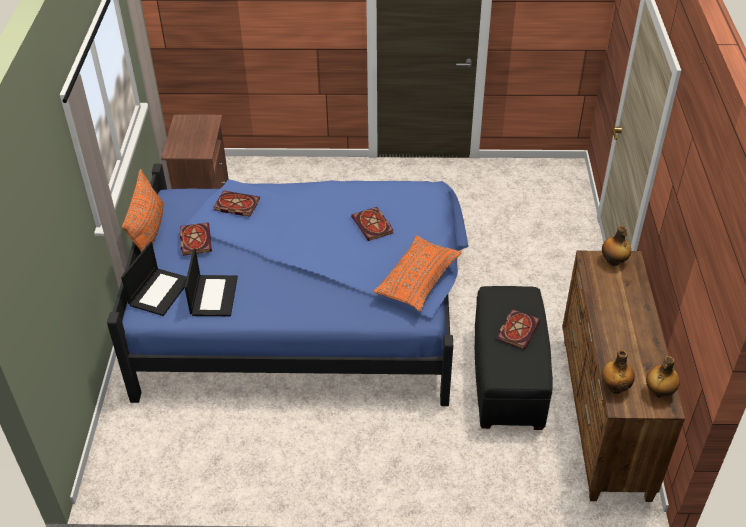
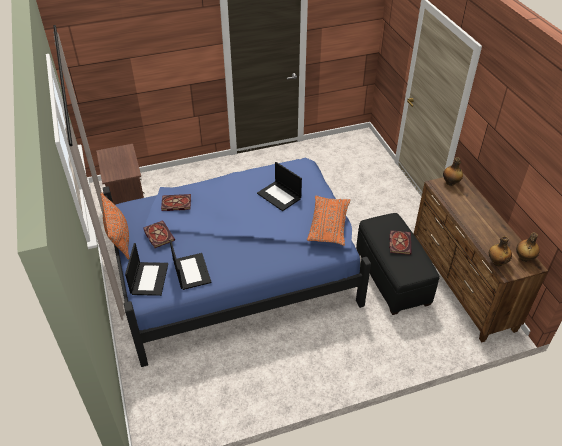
camera: 20 degrees left, 0 degrees up
(373, 226) = (279, 196): book -> laptop

